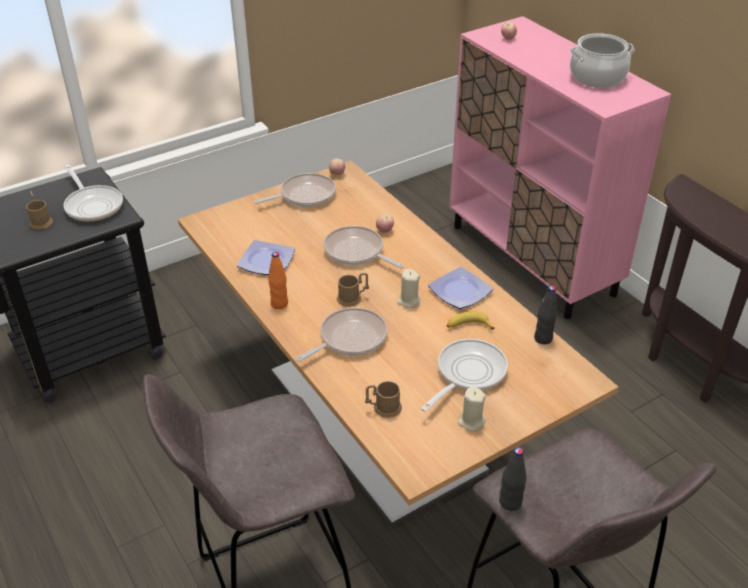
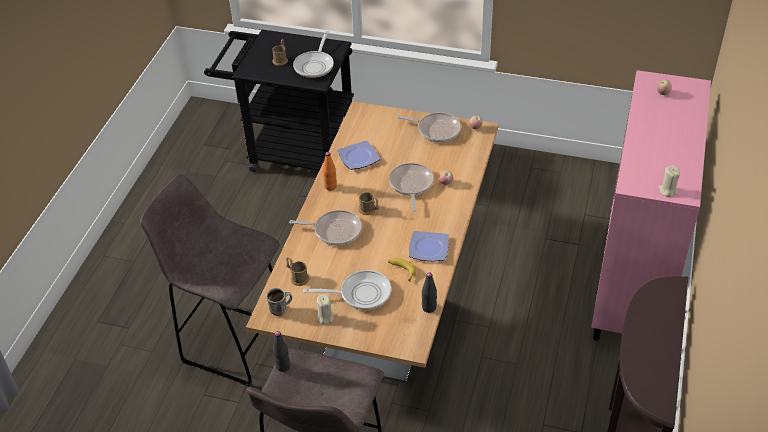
camera: 50 degrees right, 5 degrees up
(408, 301) = (394, 233): beige candle -> beige candle (667, 190)
(416, 450) = (280, 309): none -> mug
(597, 77) = (669, 161): cooking pot -> none

